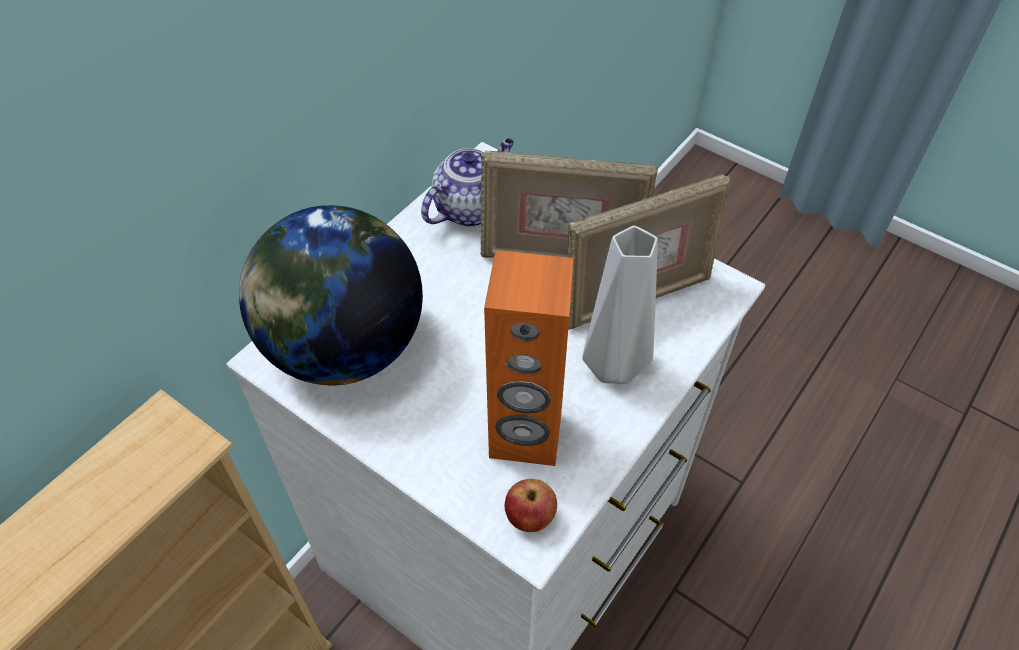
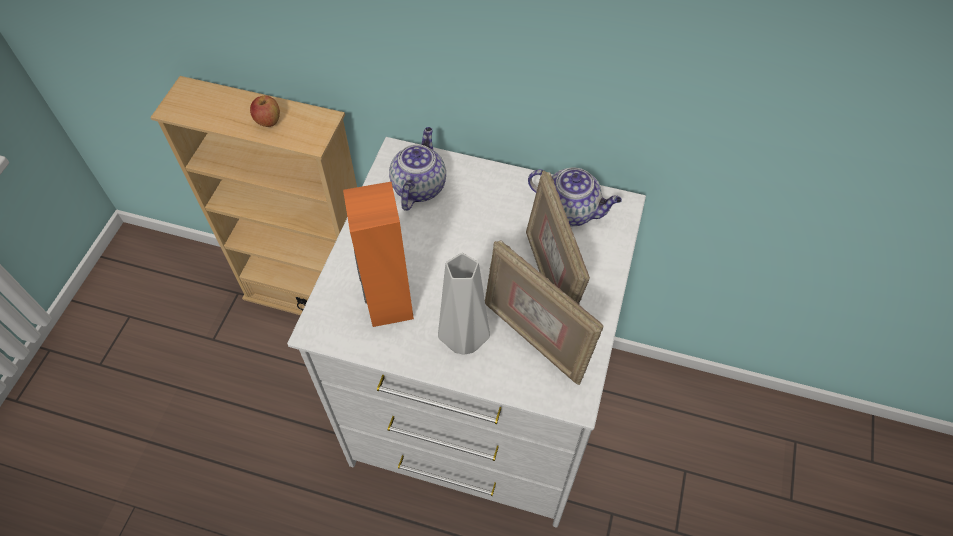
camera: 70 degrees right, 5 degrees up
(344, 348) = (418, 186): globe -> teapot
(530, 517) = (331, 324): apple -> apple (268, 121)

